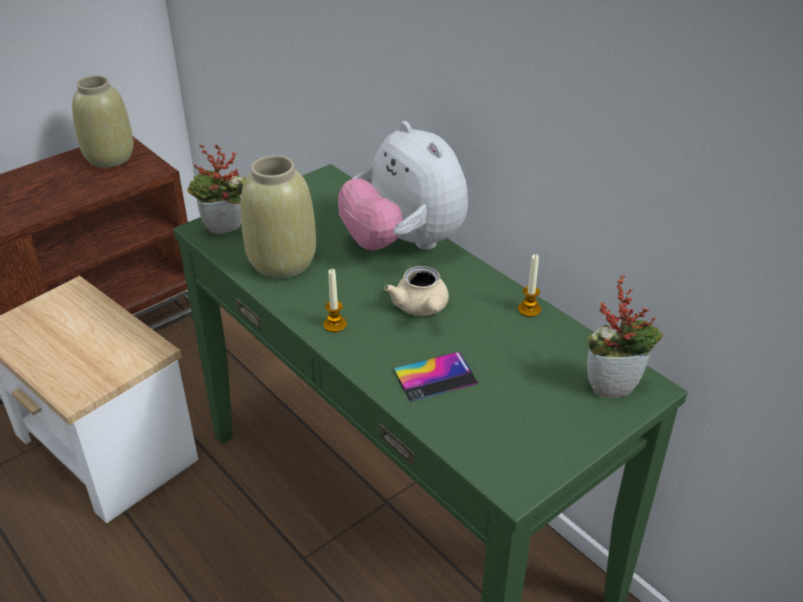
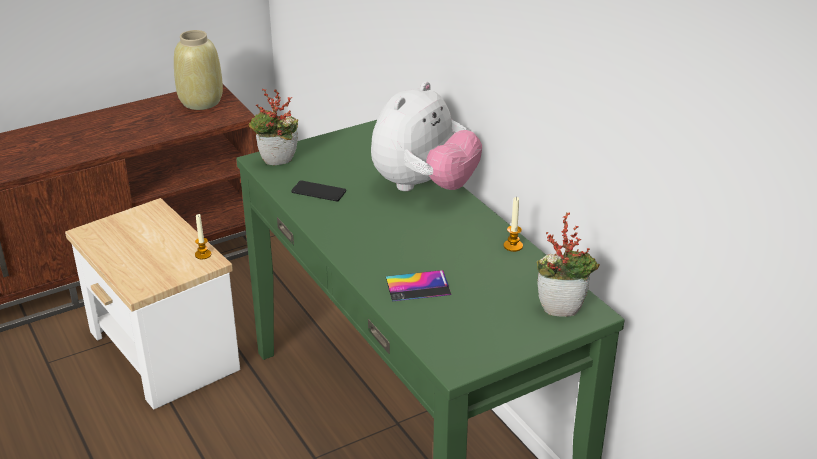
camera: 10 degrees right, 5 degrees down
(282, 263) = (318, 192): beige vase -> phone
(335, 325) = (348, 241): candle -> candle (203, 254)
(404, 244) = (424, 186): plush toy -> plush toy turned 120 degrees counterclockwise
(421, 308) = (423, 236): beige teapot -> none

